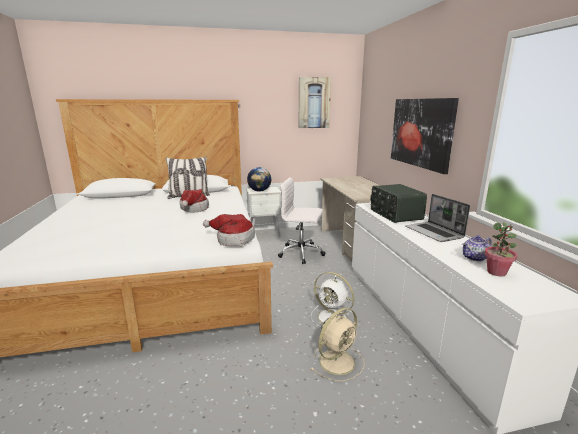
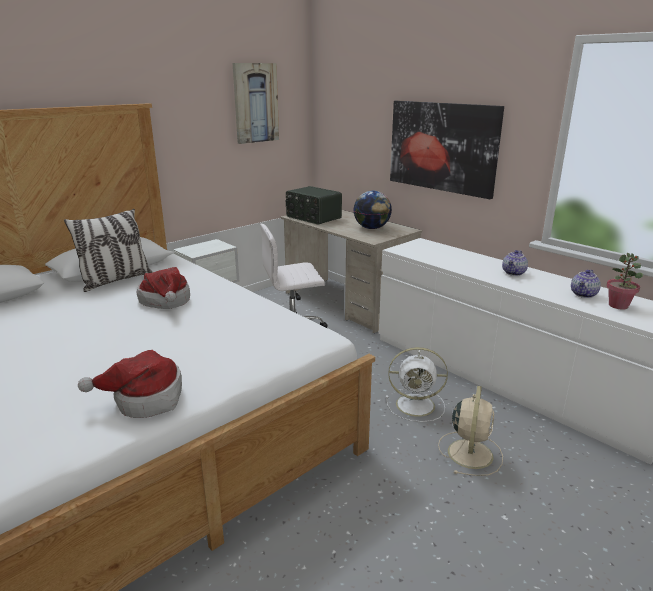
camera: 30 degrees left, 5 degrees up
(233, 239) = (305, 336): hat -> hat (145, 400)
(259, 191) = (201, 250): globe -> globe (371, 228)
(395, 214) = (446, 257): radio -> radio (313, 217)
(434, 233) = (514, 273): laptop -> teapot

